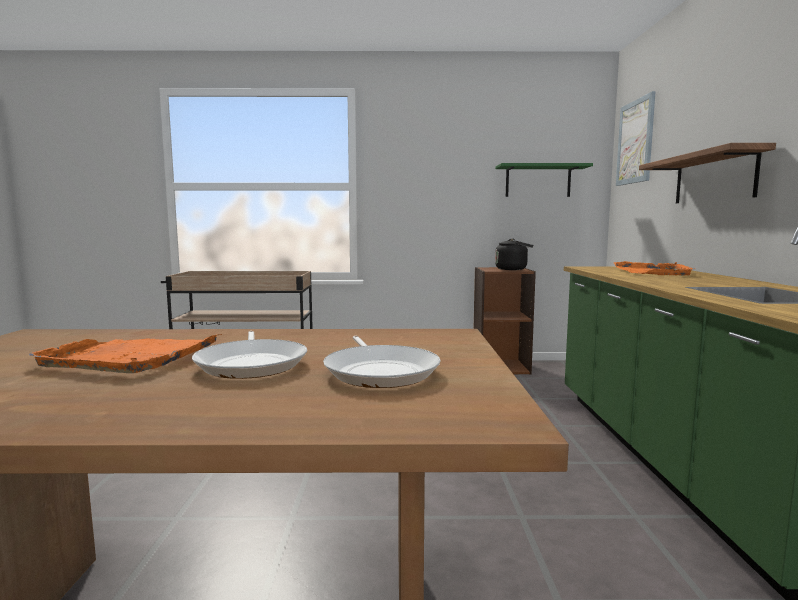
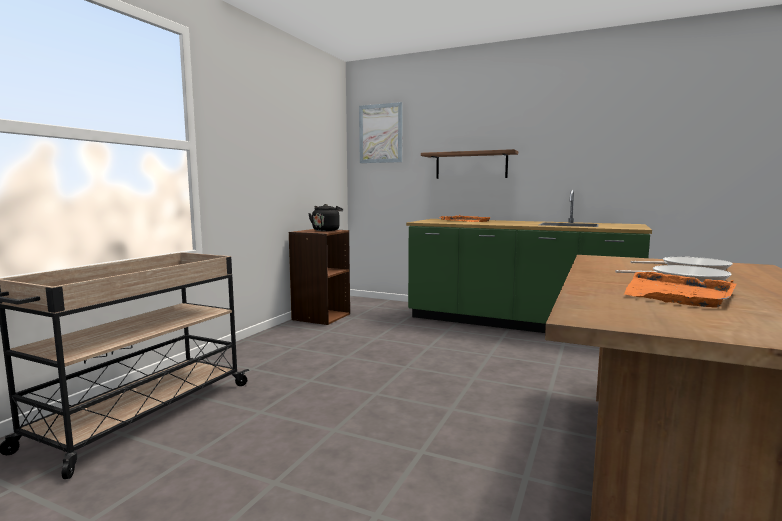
camera: 65 degrees left, 0 degrees up
(538, 181) = (317, 155): green shelf -> none

